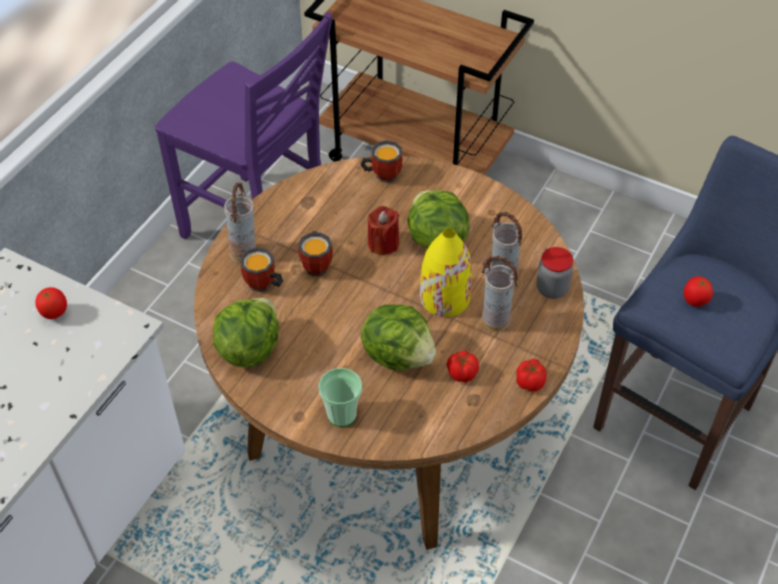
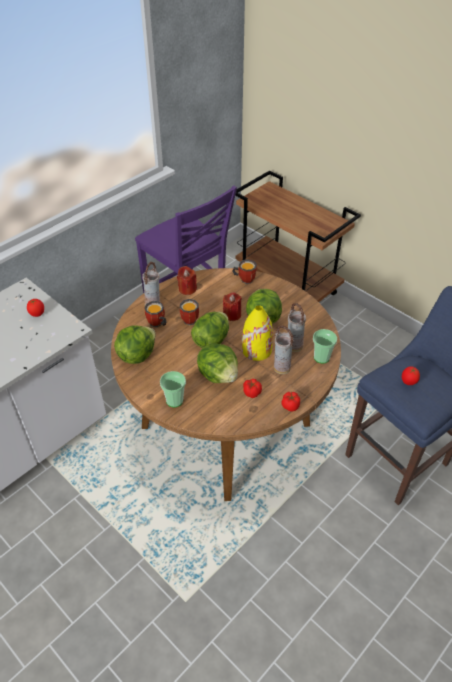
camera: 15 degrees right, 5 degrees down
(292, 211) = (187, 289): none -> red candle
(365, 296) = (211, 340): none -> lettuce
(552, 289) = (321, 357): jar -> cup

